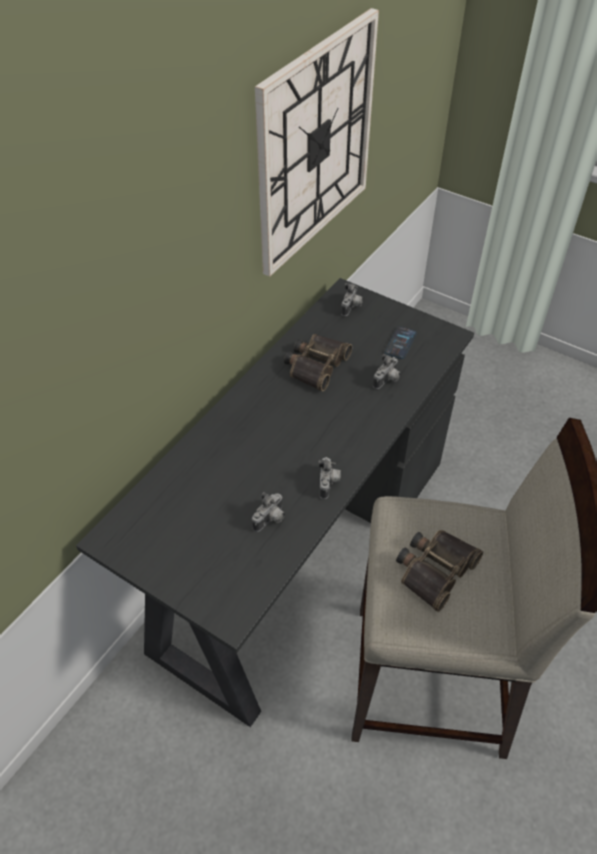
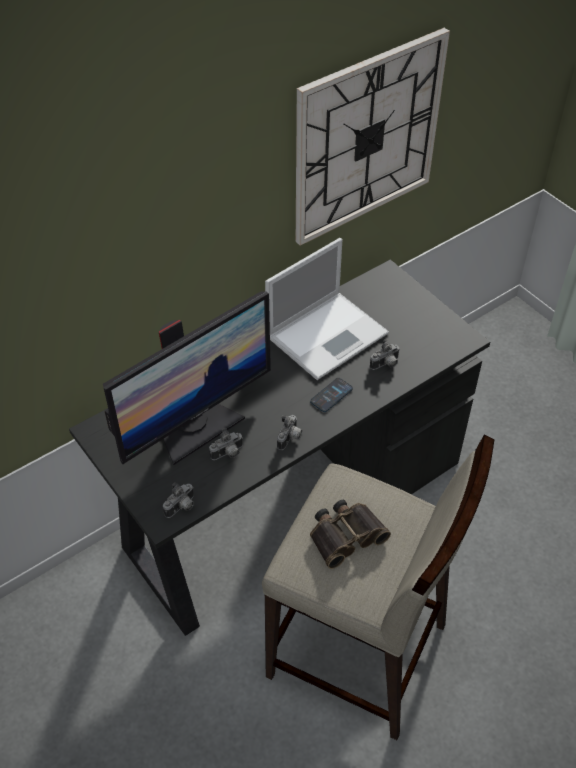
camera: 20 degrees right, 0 degrees up
(222, 501) = (196, 427): none -> monitor
(315, 365) = (328, 334): binoculars -> laptop
(352, 307) = (387, 290): camera -> camera (182, 508)
(400, 343) = (415, 334): phone -> phone (331, 395)

